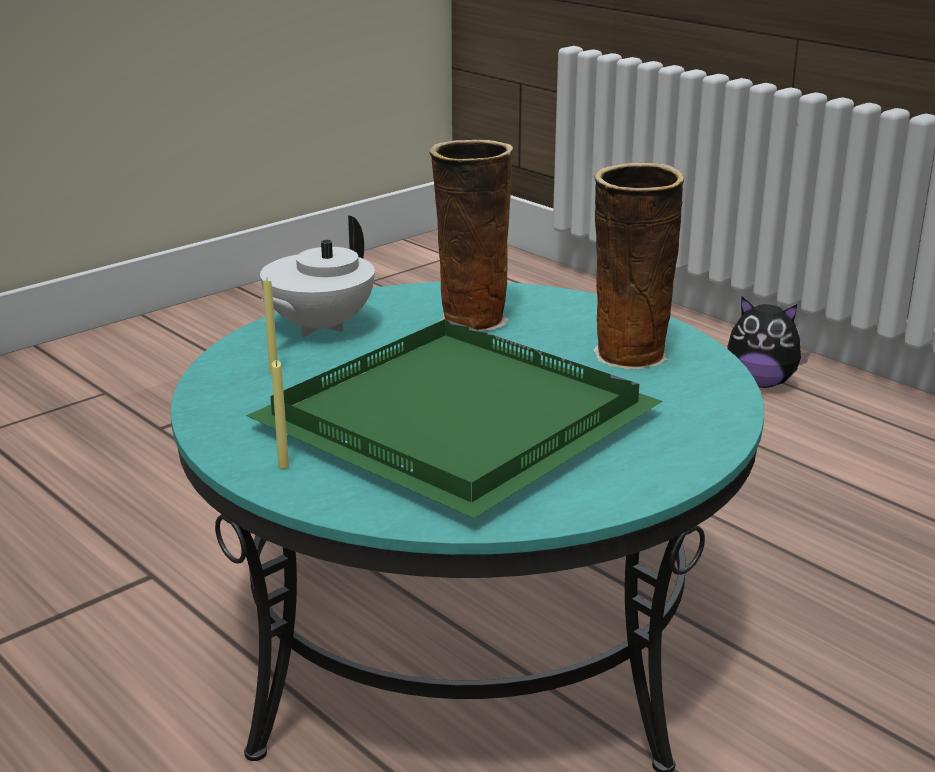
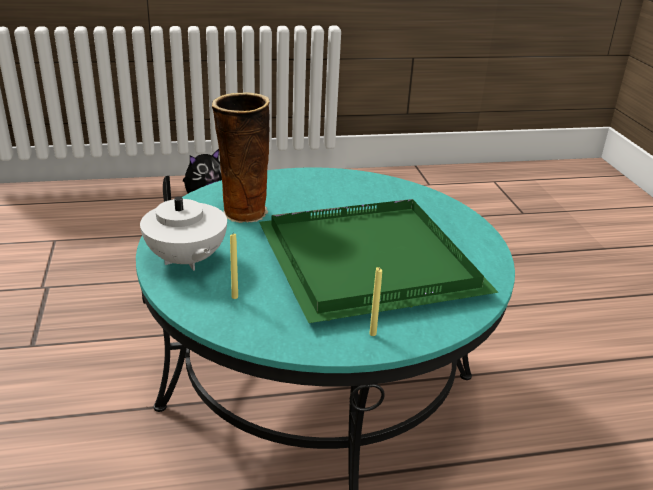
camera: 60 degrees left, 5 degrees up
(628, 356) = (343, 193): vase -> none

